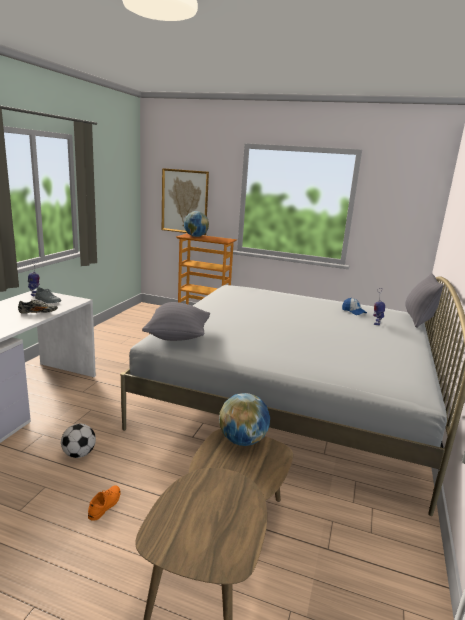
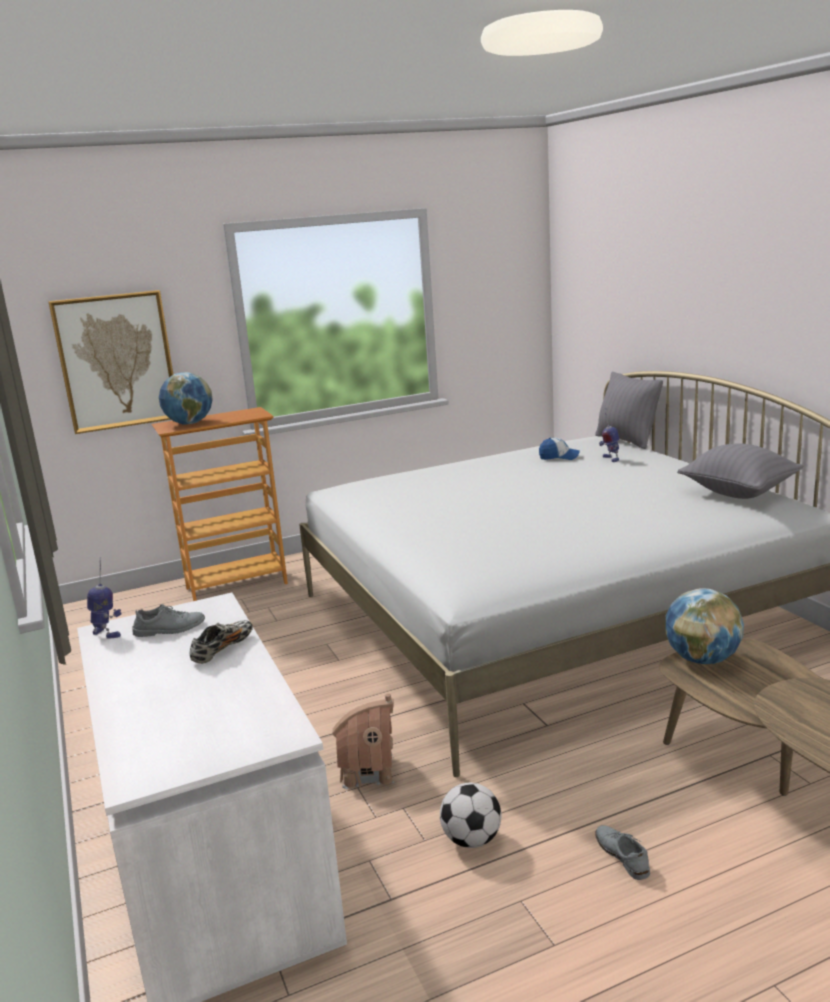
camera: 40 degrees left, 0 degrees up
(105, 407) = (369, 771): none -> toy house
(105, 505) = (622, 855): orange shoe -> grey shoe
(178, 337) = (485, 575): grey pillow -> grey pillow (738, 492)

